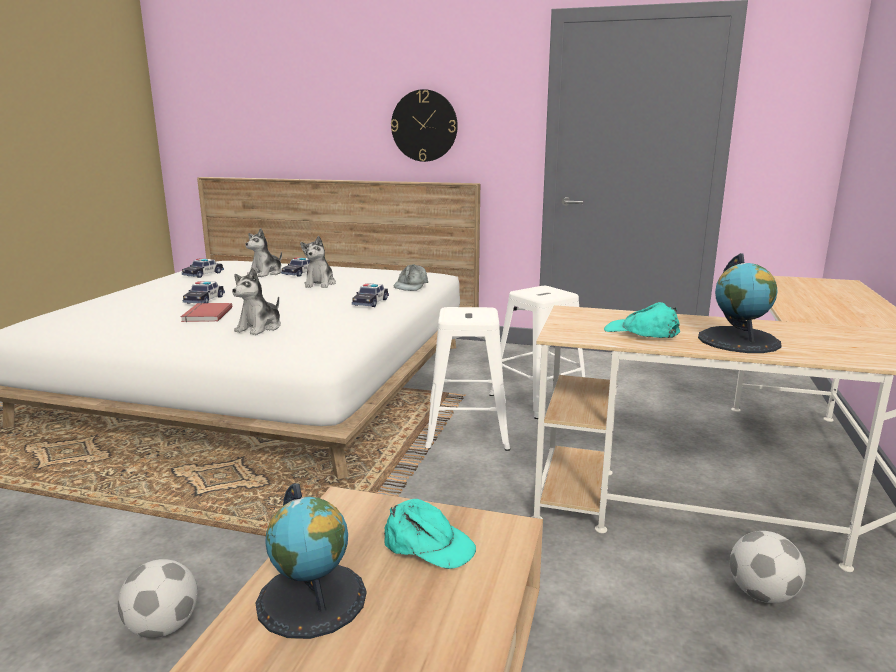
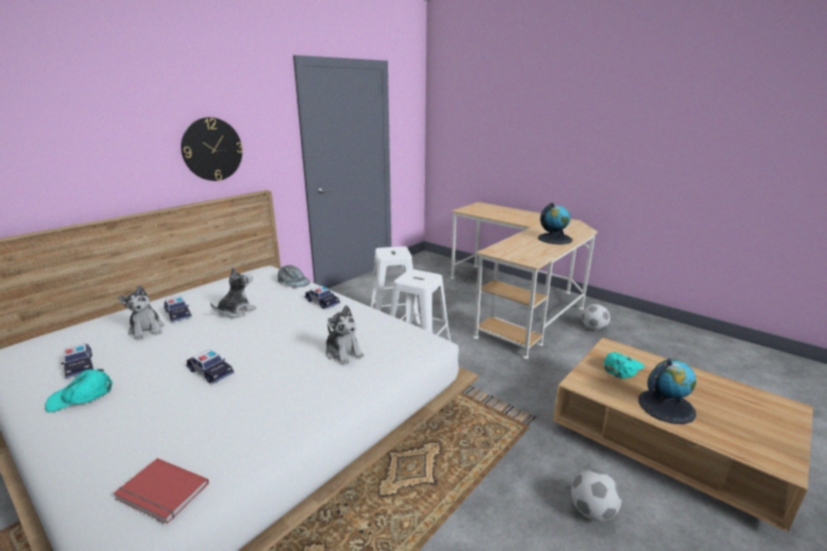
camera: 65 degrees left, 5 degrees up
(205, 315) = (270, 375): red book -> red book (161, 493)
(320, 284) = (236, 311): plush toy -> plush toy turned 75 degrees counterclockwise
(641, 332) = (535, 248): turquoise cap -> turquoise cap (81, 396)

